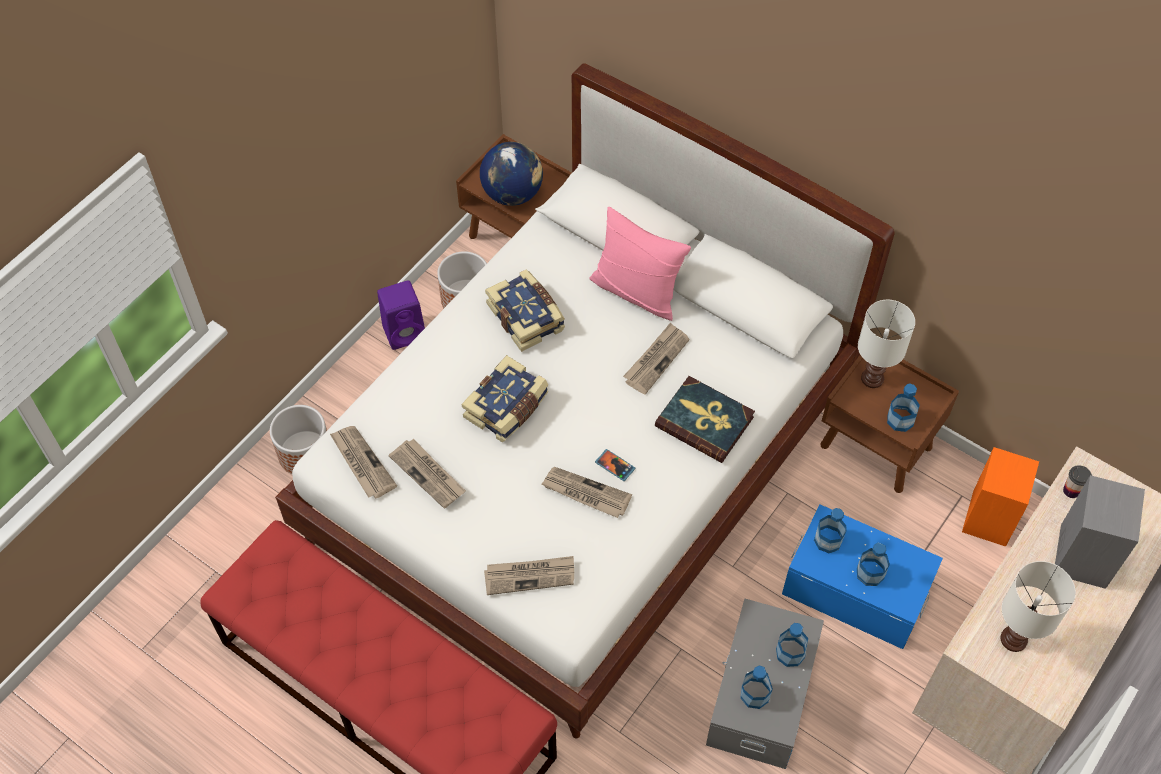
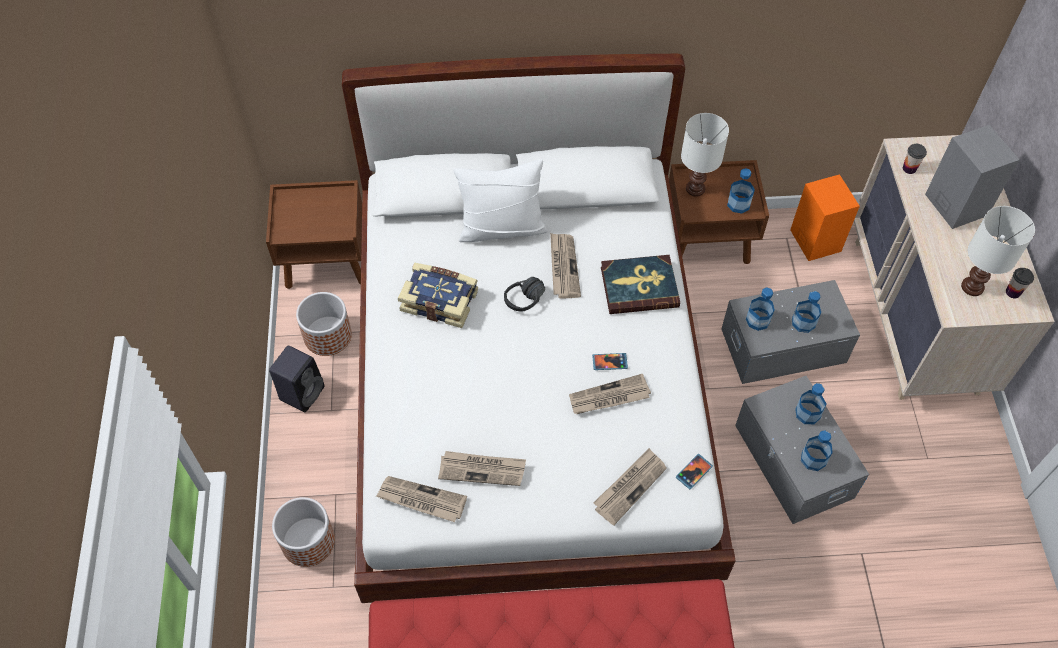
camera: 40 degrees left, 0 degrees up
(406, 332) = (302, 392): purple speaker -> black speaker
(507, 407) = (492, 376): book -> none
(512, 193) = (319, 224): globe -> none
(594, 605) = (694, 472): none -> phone
(597, 370) = (529, 303): none -> black headphones
(636, 291) = (502, 228): pink pillow -> white pillow
(856, 588) = (782, 344): blue storage box -> grey storage box
(1051, 673) = (1013, 292): none -> cup

